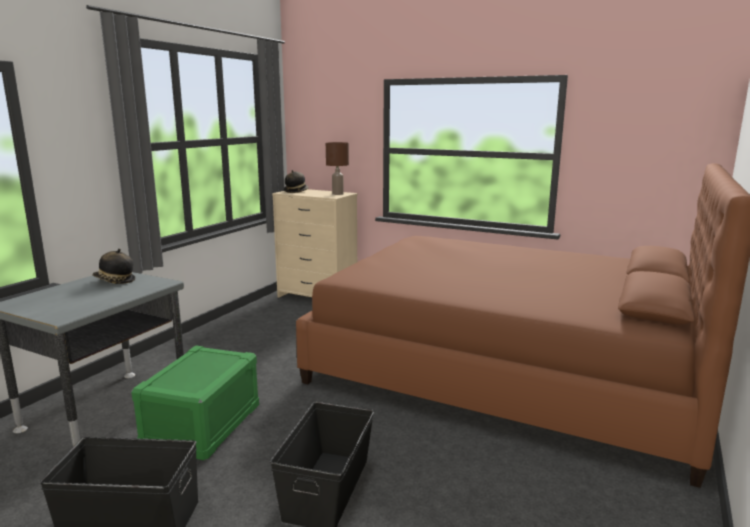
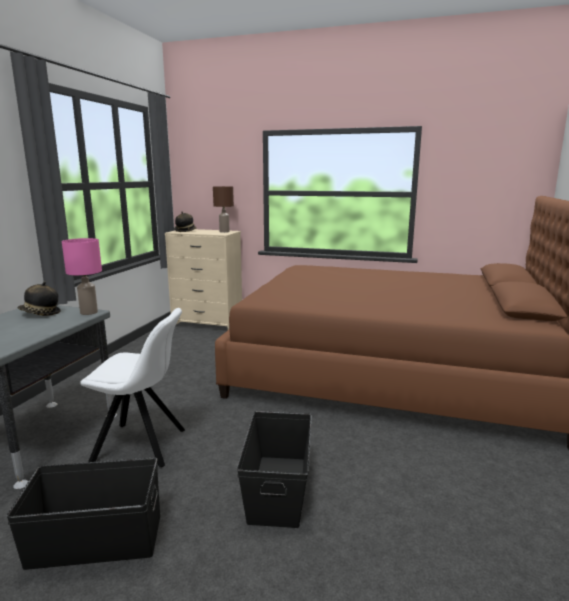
camera: 10 degrees left, 0 degrees up
(162, 283) = (89, 312): none -> pink table lamp
(203, 426) = (141, 445): green storage box -> white chair

